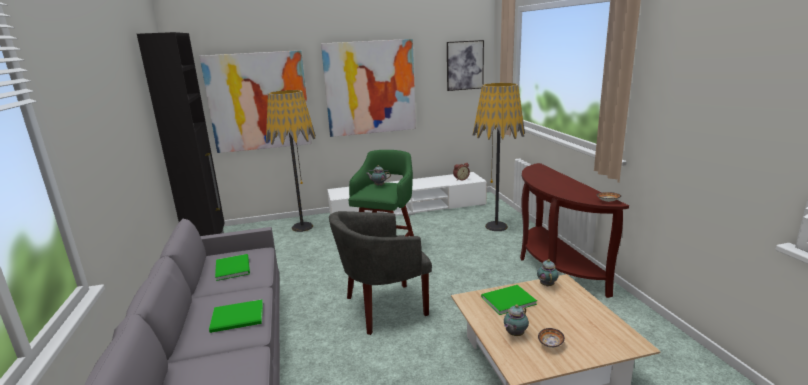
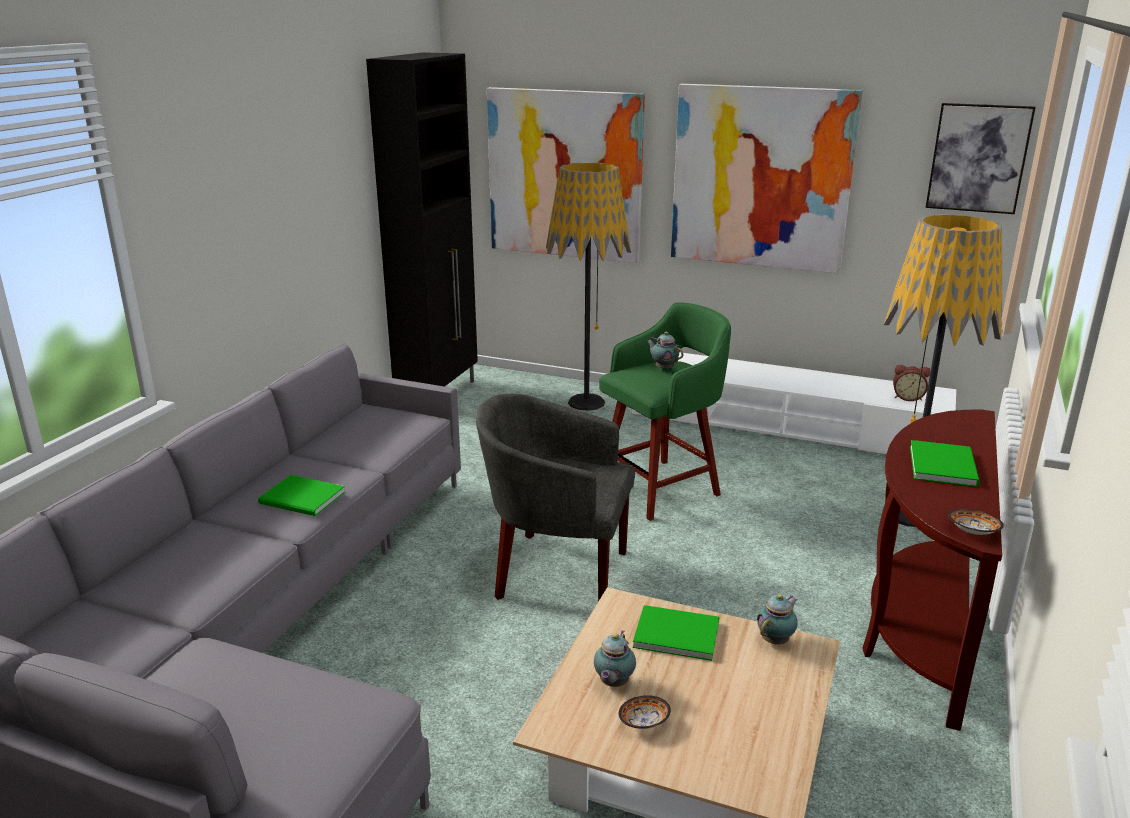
camera: 35 degrees right, 5 degrees up
(234, 267) = (371, 432): green book -> green book (944, 465)
(514, 334) = (613, 684): teapot -> teapot turned 60 degrees counterclockwise

